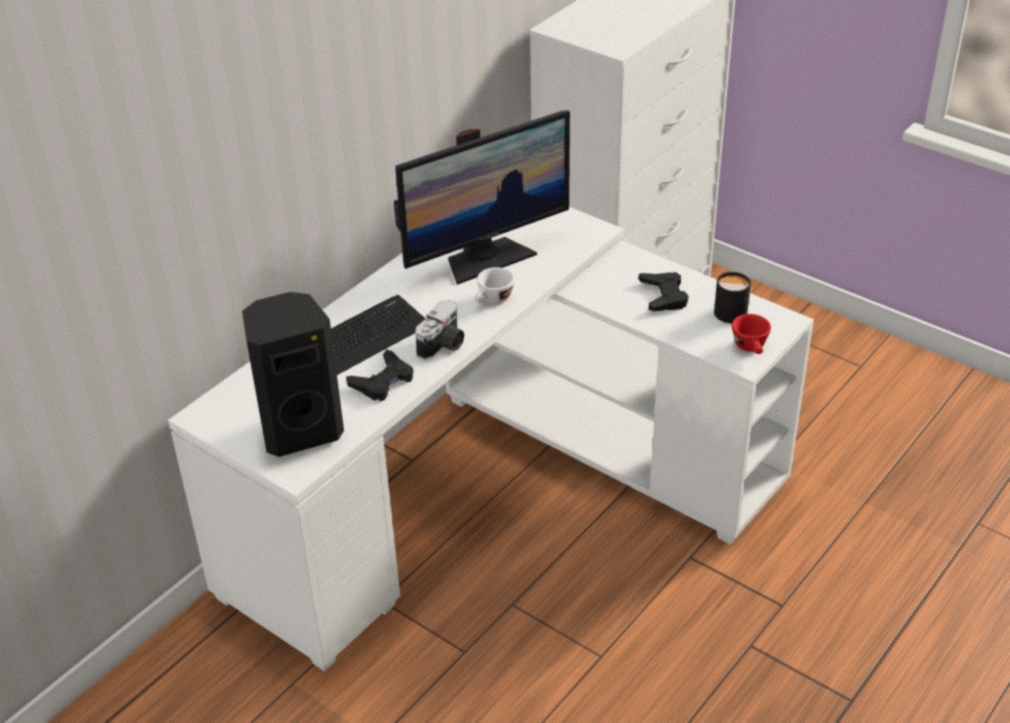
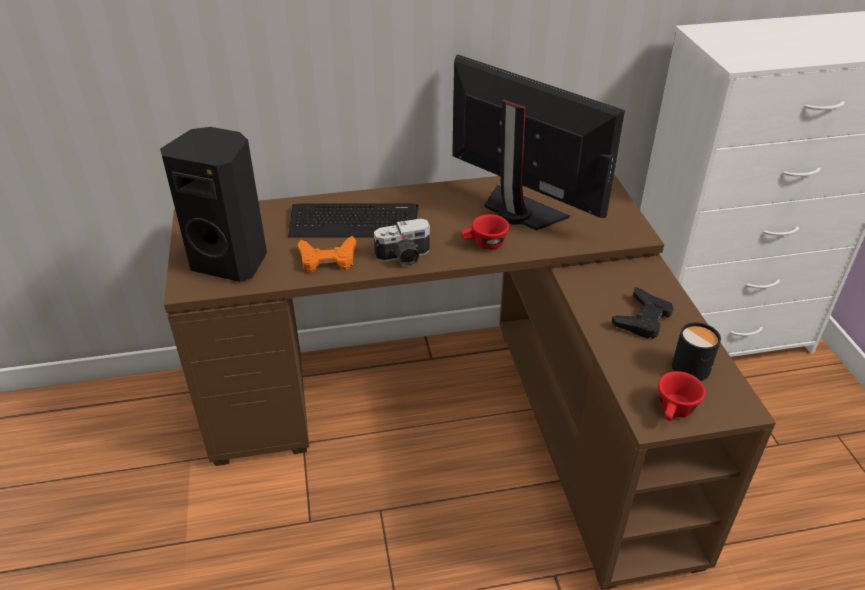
camera: 40 degrees right, 0 degrees up
(383, 381) = (328, 259): black game controller -> orange game controller
(485, 257) = (519, 211): monitor -> monitor turned 150 degrees counterclockwise
(493, 300) = (484, 244): white cup -> red cup
(494, 487) = (464, 413): white desk -> brown desk

